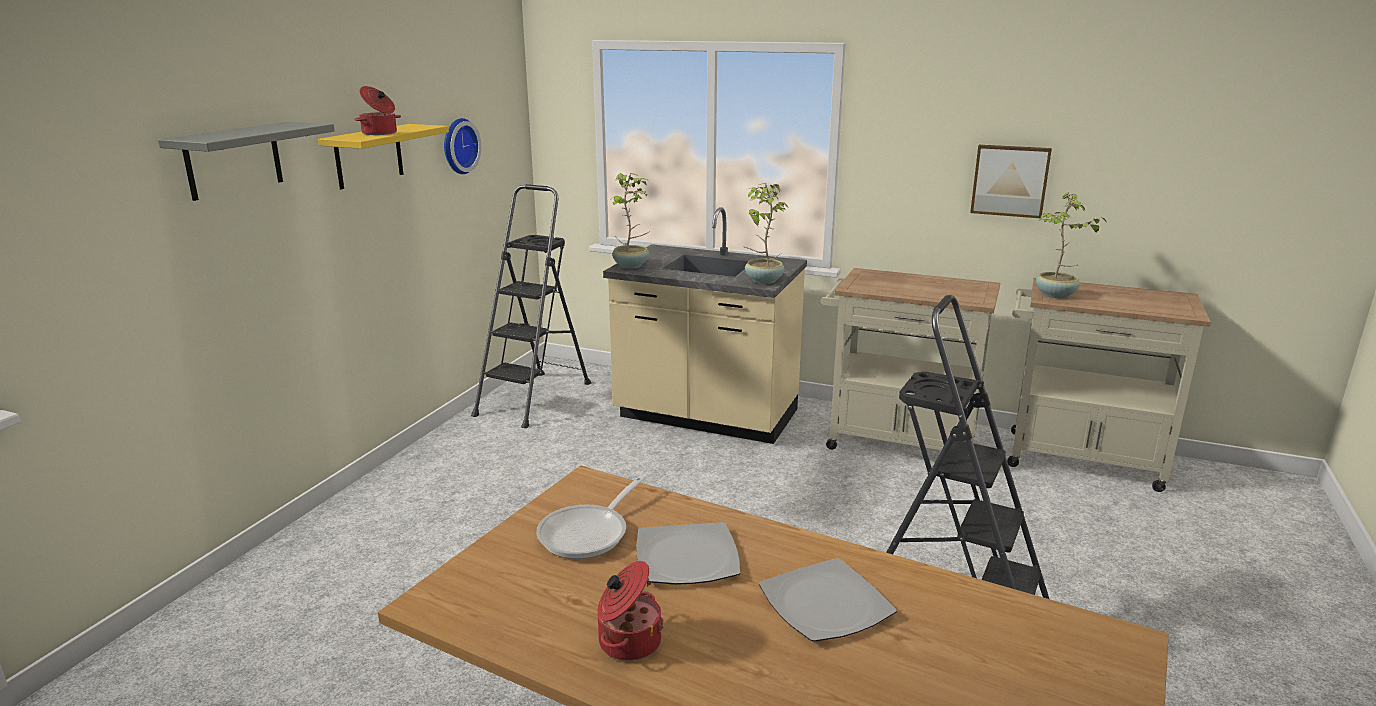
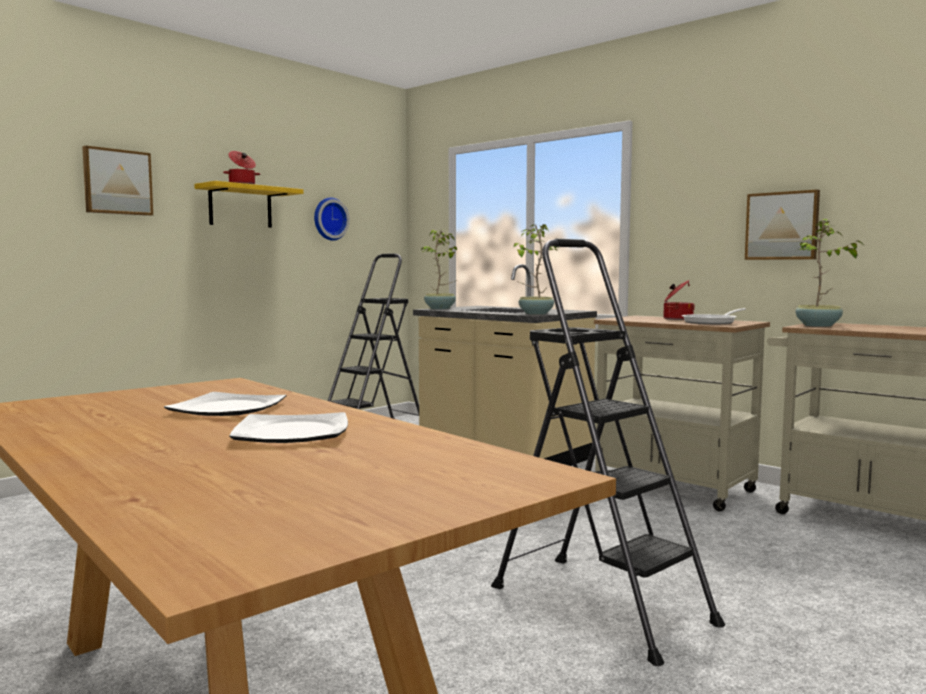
camera: 20 degrees right, 15 degrees down
(234, 160) = (117, 182): grey shelf -> picture
(589, 533) = (179, 396): frying pan -> frying pan (712, 322)
(628, 641) = (95, 429): cooking pot -> cooking pot (677, 319)

